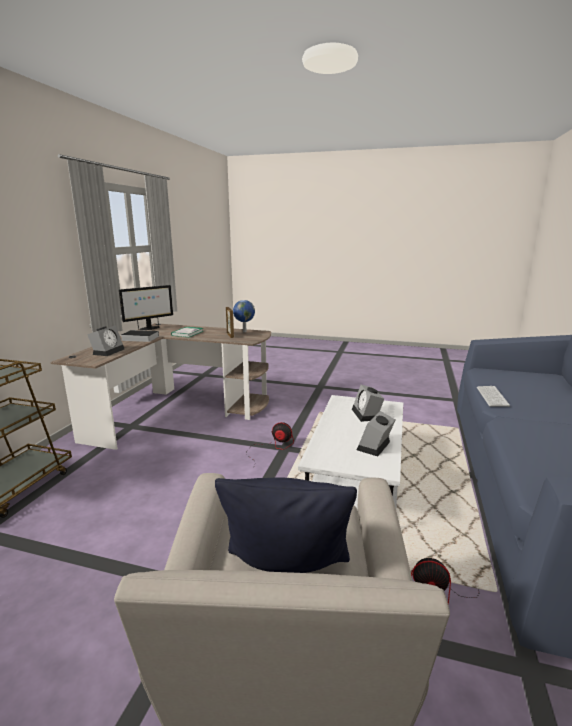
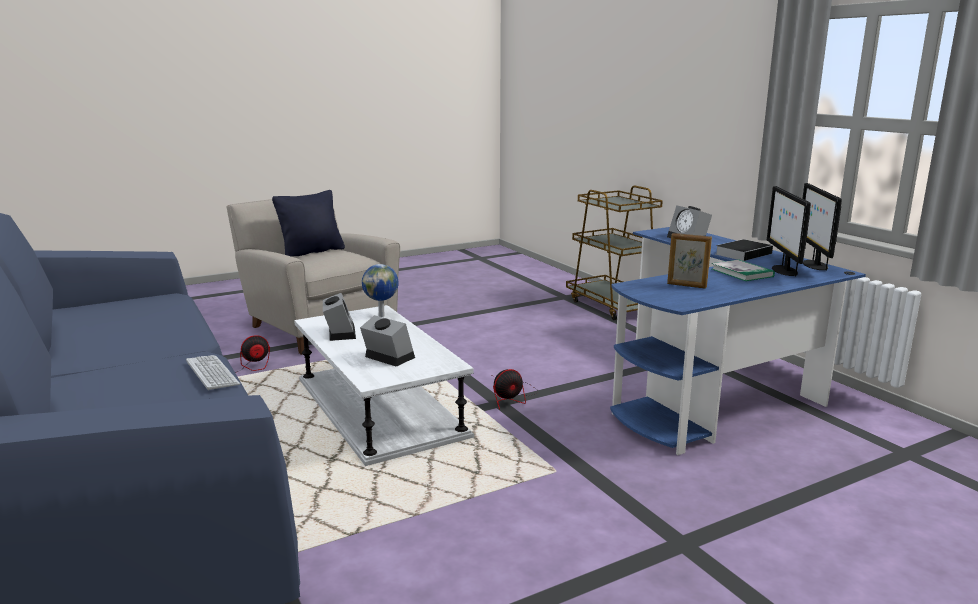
camera: 135 degrees right, 0 degrees up
(170, 330) = (783, 270): none -> monitor
(178, 410) = (713, 386): brown desk -> blue desk
(244, 331) = (701, 297): globe -> globe (382, 315)

